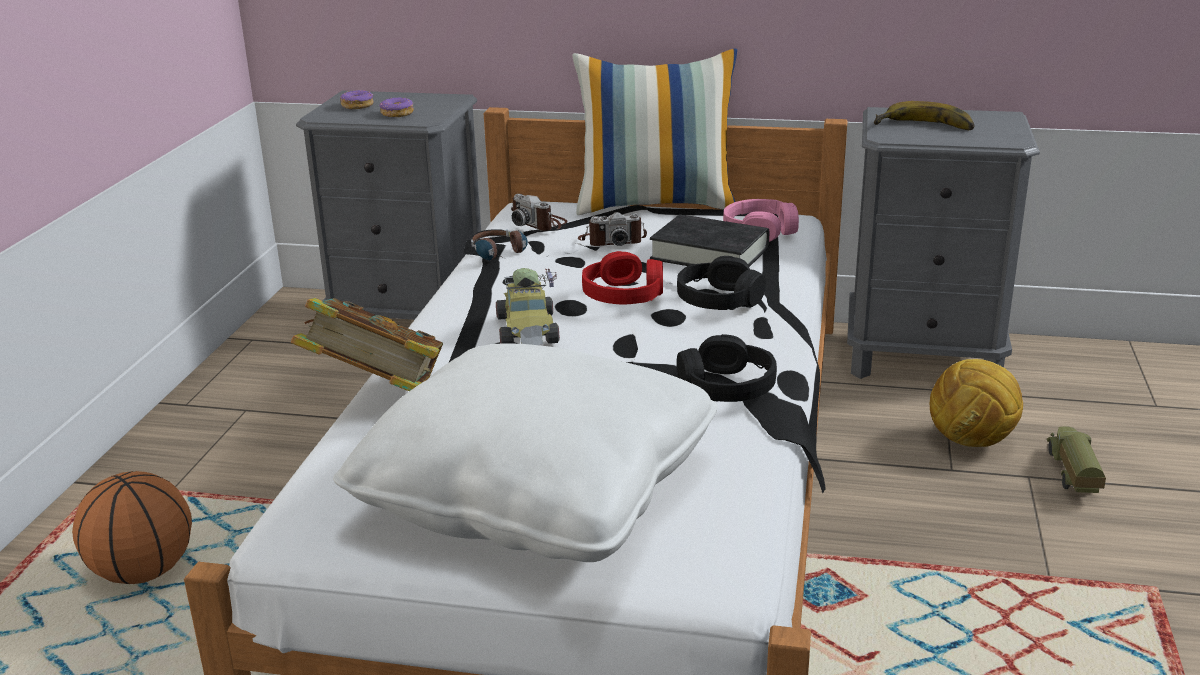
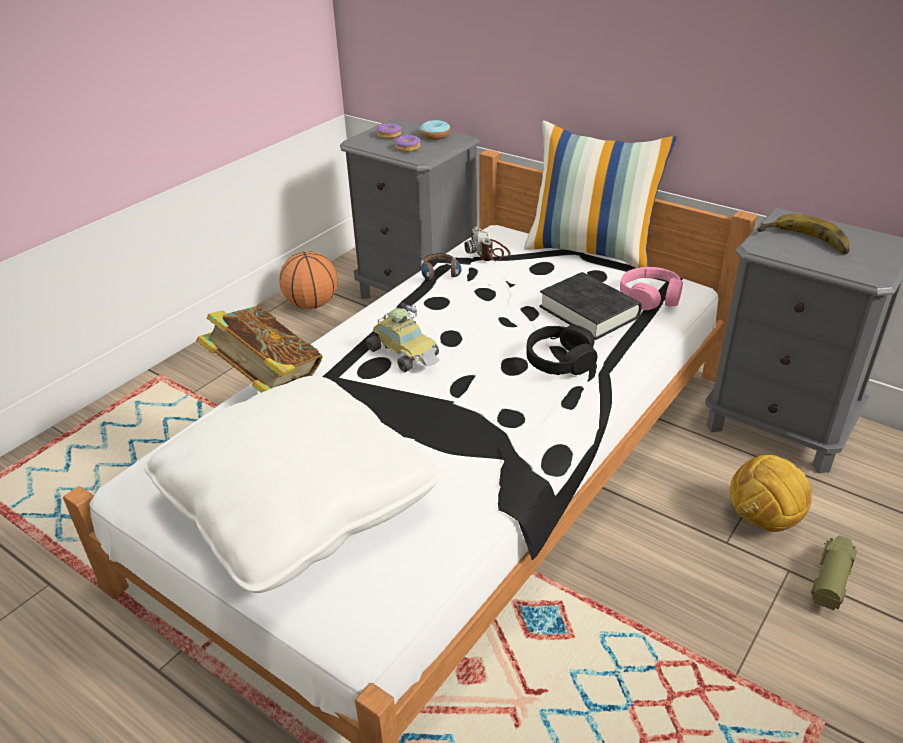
camera: 25 degrees right, 10 degrees up
(143, 572) = (141, 450): basketball -> basketball (312, 304)
(418, 99) = (435, 136): none -> donut
(529, 331) = (405, 353): toy car -> toy car turned 60 degrees counterclockwise
(612, 241) = (527, 281): camera -> none
(624, 295) = (494, 337): red headphones -> none
(726, 387) = (499, 448): black headphones -> none

